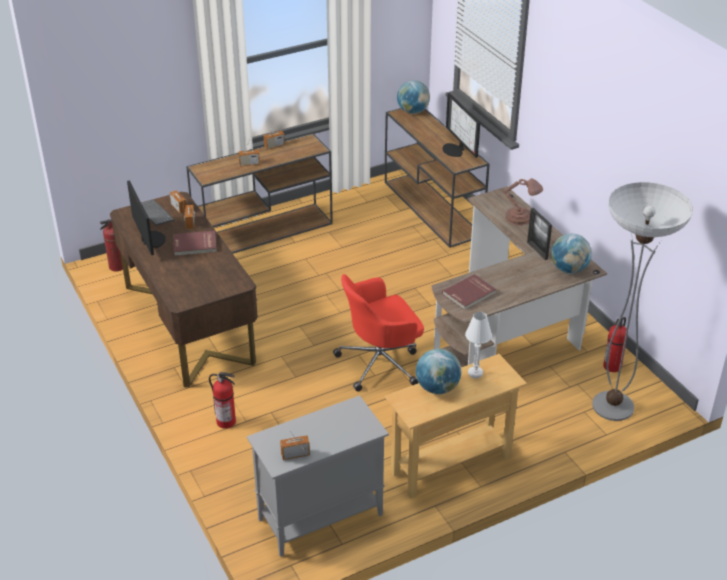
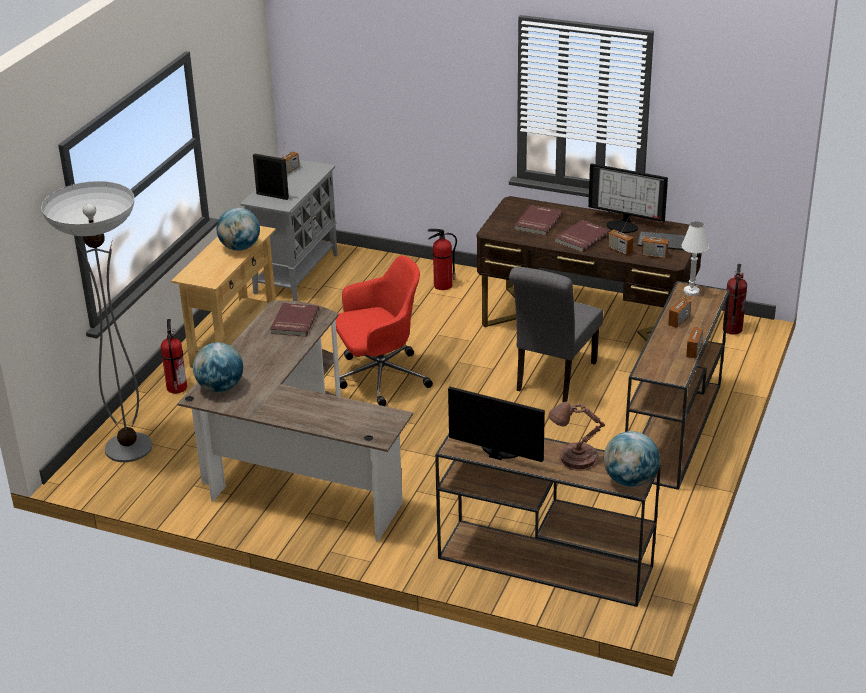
camera: 140 degrees right, 5 degrees down
(197, 274) = (537, 222): none -> red book
(275, 297) = (553, 379): none -> grey chair
(380, 363) = (380, 377): red office chair -> red office chair turned 45 degrees clockwise
(475, 373) = (220, 268): white table lamp -> white table lamp (691, 292)
(520, 218) = (327, 416): brown table lamp -> brown table lamp (574, 459)
(537, 250) = (272, 391): picture frame -> picture frame (272, 196)
(612, 366) = (155, 483): fire extinguisher -> fire extinguisher (176, 387)

